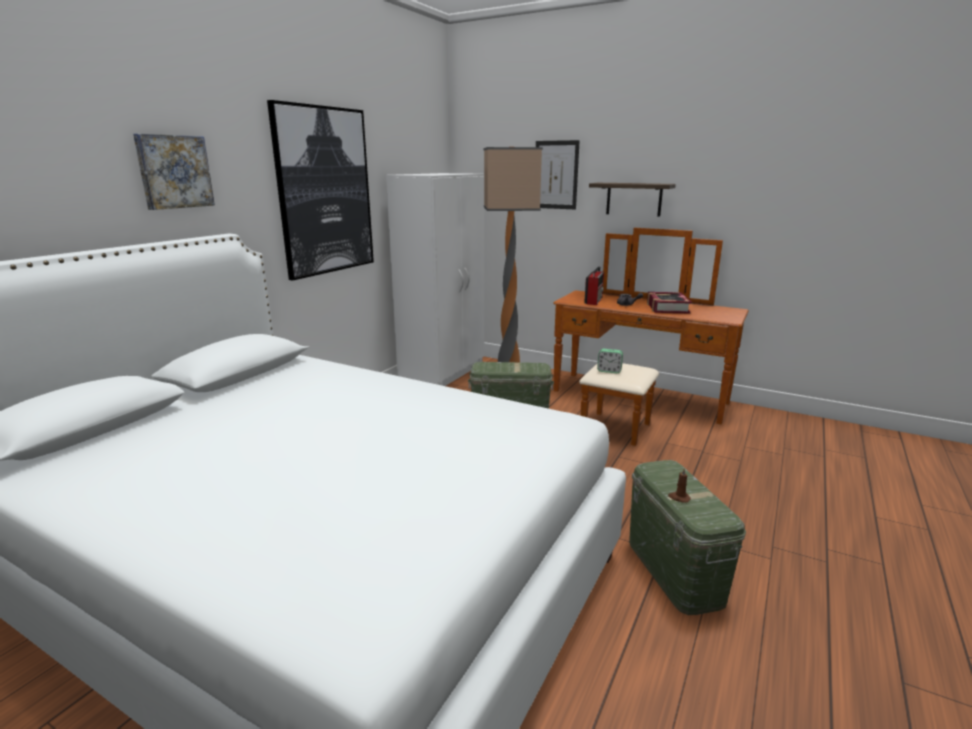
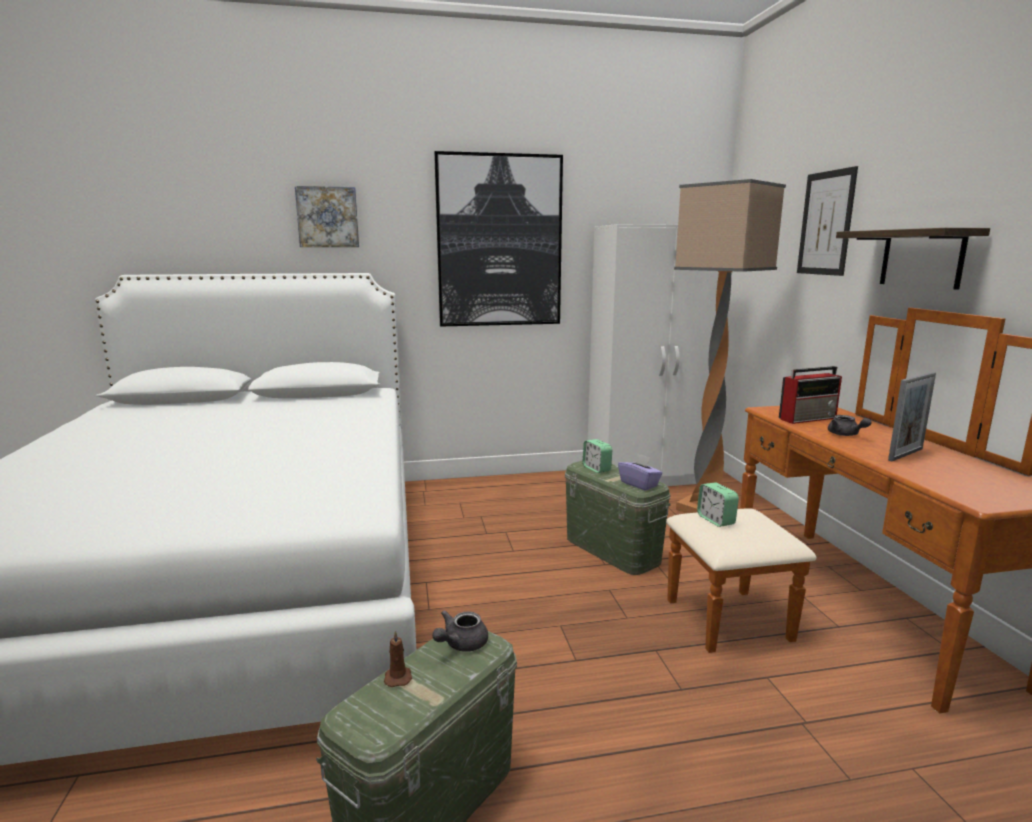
camera: 50 degrees right, 5 degrees down
(494, 367) = (596, 469): none -> alarm clock
(535, 367) = (639, 484): none -> purple tissue box
(662, 472) = (461, 644): none -> grey teapot
(667, 308) = (905, 454): book -> picture frame

